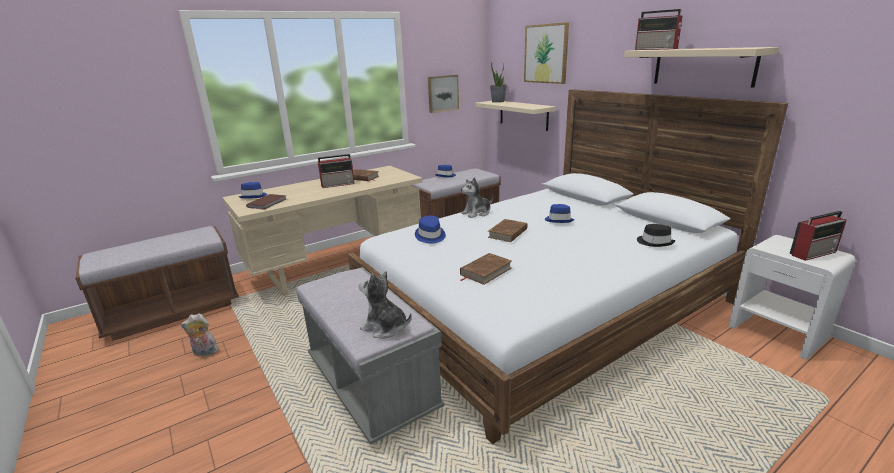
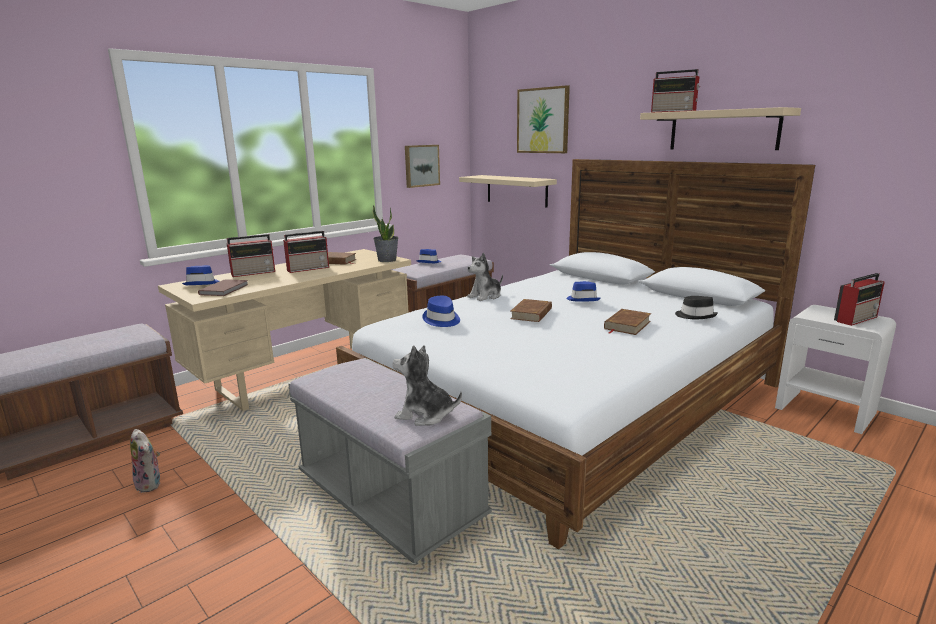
camera: 10 degrees left, 5 degrees down
(204, 353) = (151, 484): plush toy -> plush toy turned 120 degrees counterclockwise
(296, 187) = (254, 273): none -> radio
(485, 271) = (522, 351): brown book -> brown book (627, 325)
(498, 101) = (485, 176): potted plant -> potted plant (387, 260)

